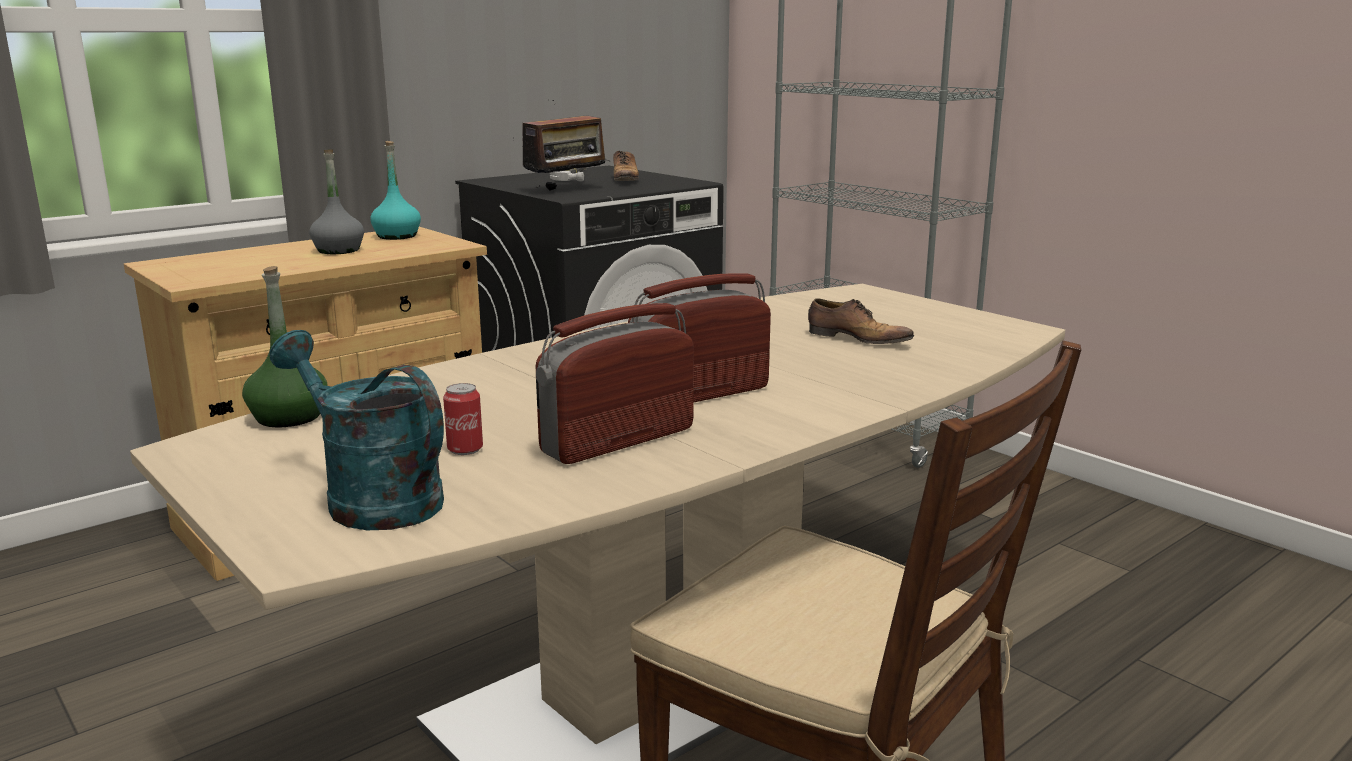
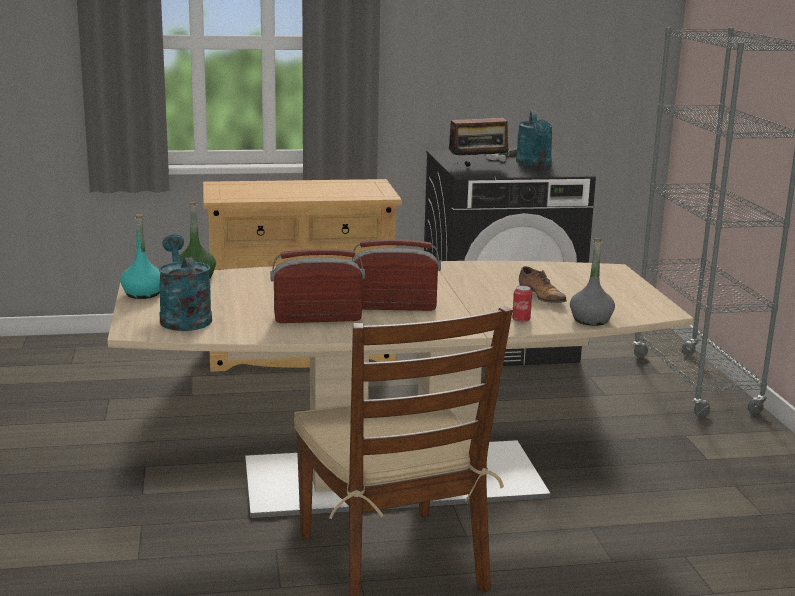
camera: 30 degrees right, 0 degrees up
(338, 250) = (316, 190): grey bottle -> grey bottle (590, 320)
(397, 236) = (362, 185): turquoise bottle -> turquoise bottle (143, 294)
(465, 449) = (247, 307): can -> can (521, 320)
(625, 179) = (534, 164): shoe -> turquoise watering can

